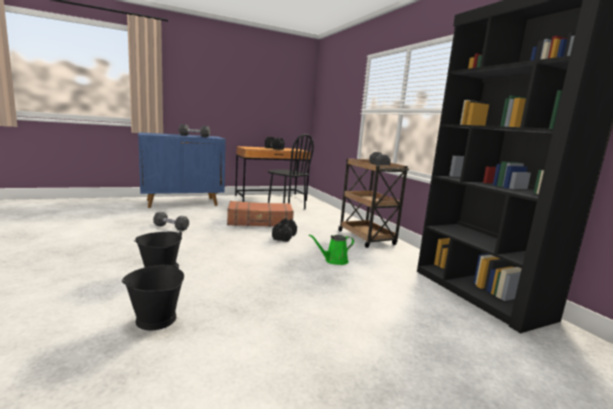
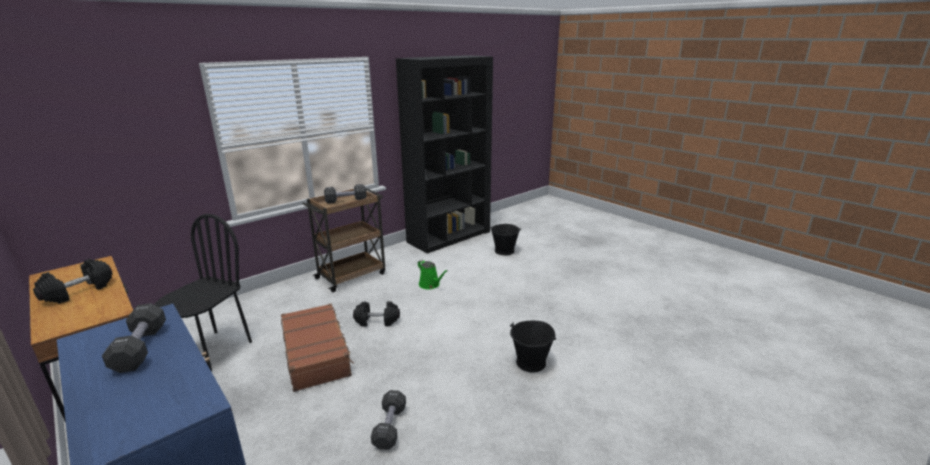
camera: 105 degrees left, 10 degrees up
(155, 319) = (591, 331): black bucket -> black bucket (504, 251)

